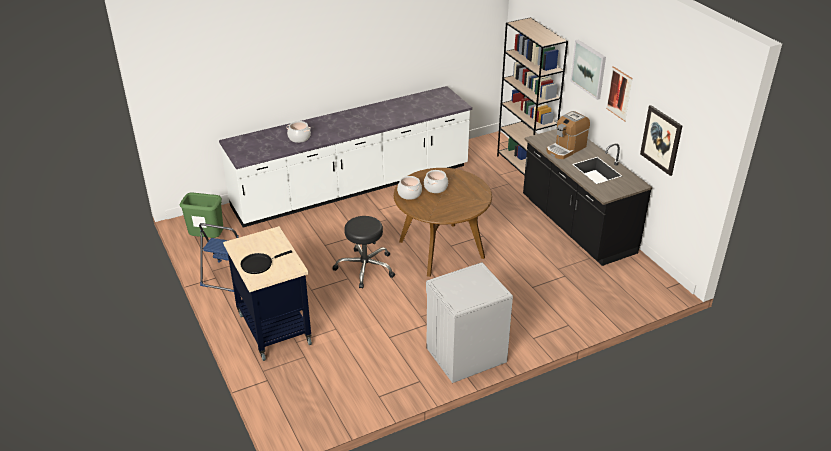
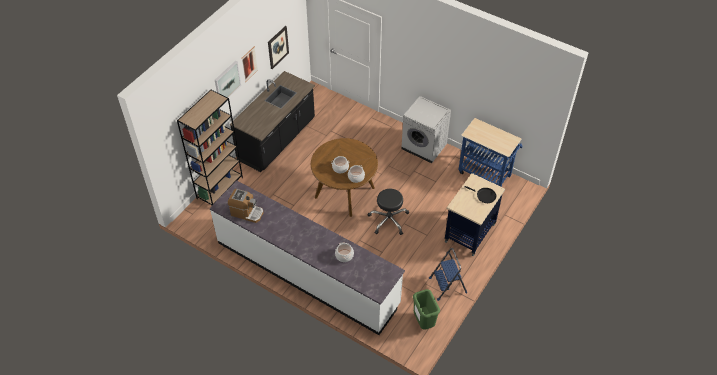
camera: 120 degrees left, 15 degrees up
(355, 397) = (485, 174): none -> blue cart
(566, 149) = (263, 116): coffee machine -> coffee machine (247, 213)

